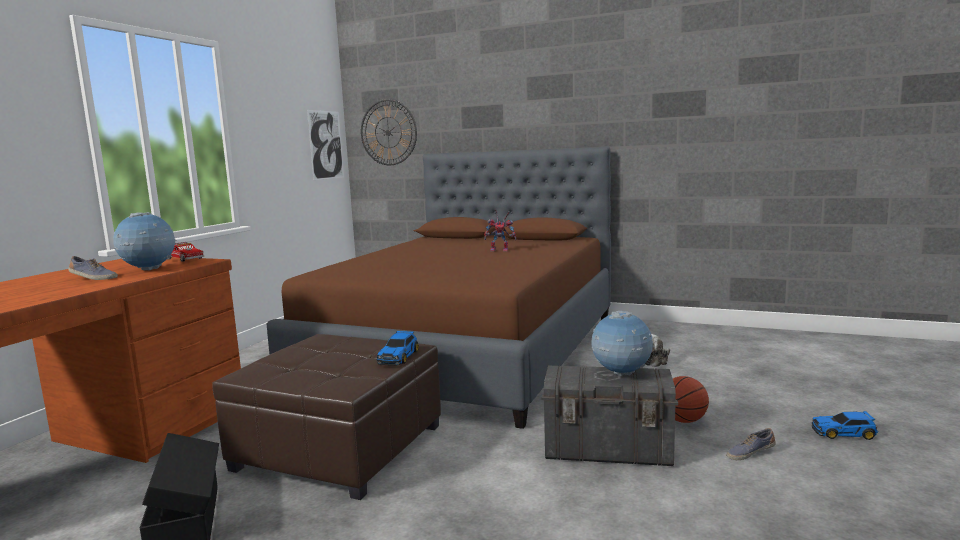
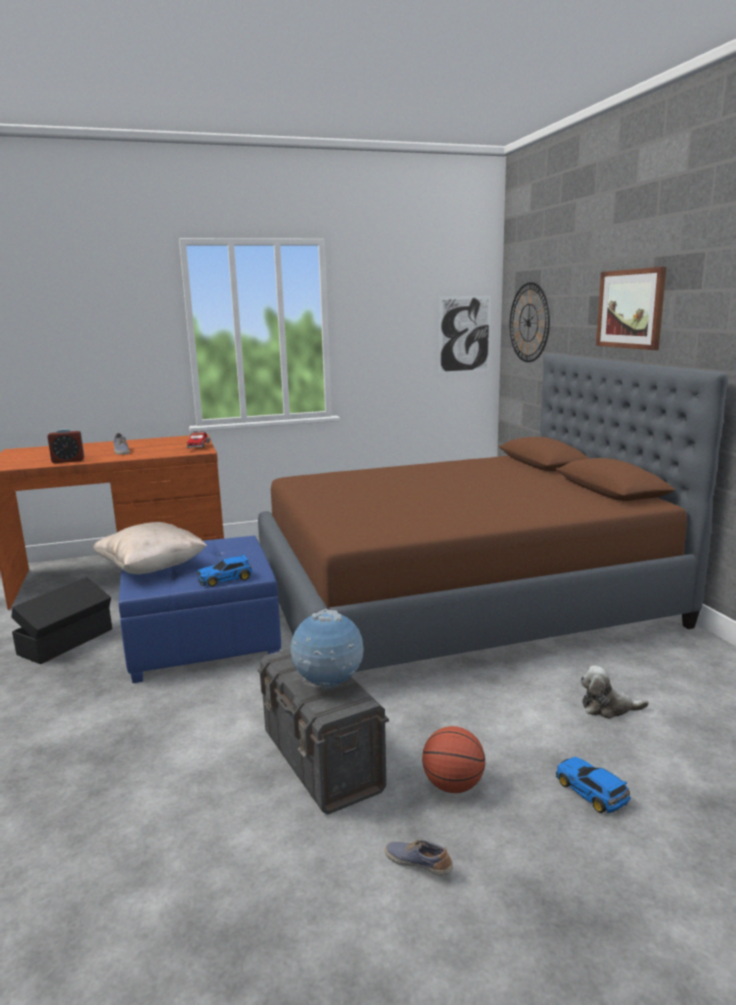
camera: 50 degrees right, 5 degrees up
(51, 295) = (68, 461): none -> alarm clock
(149, 270) = (157, 451): globe -> none
(301, 377) = (152, 569): none -> beige pillow
(341, 447) = (204, 639): brown ottoman -> blue ottoman
(501, 250) = (503, 495): toy robot -> none
(510, 113) = (630, 309): none -> picture
(844, 433) = (587, 944): toy car -> toy car (592, 792)

